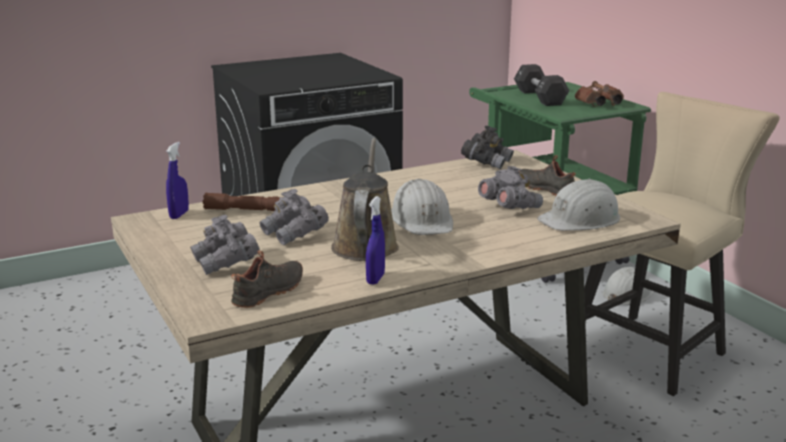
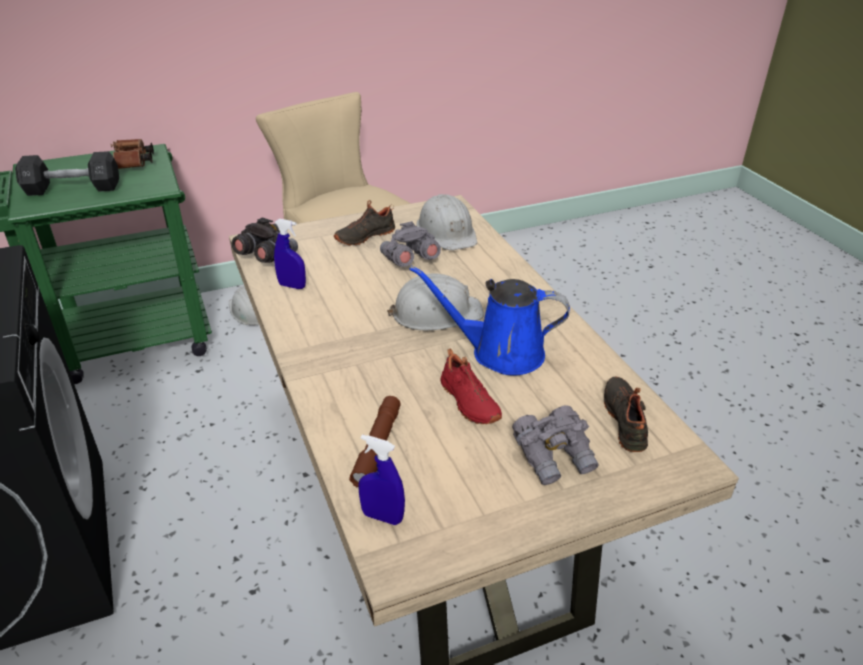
camera: 85 degrees left, 15 degrees up
(270, 292) = (626, 420): black shoe -> black shoe turned 45 degrees clockwise
(295, 234) = (468, 402): grey binoculars -> red shoe
(365, 244) = (500, 352): brown watering can -> blue watering can
(375, 279) = (585, 351): blue spray bottle -> blue spray bottle (292, 286)

